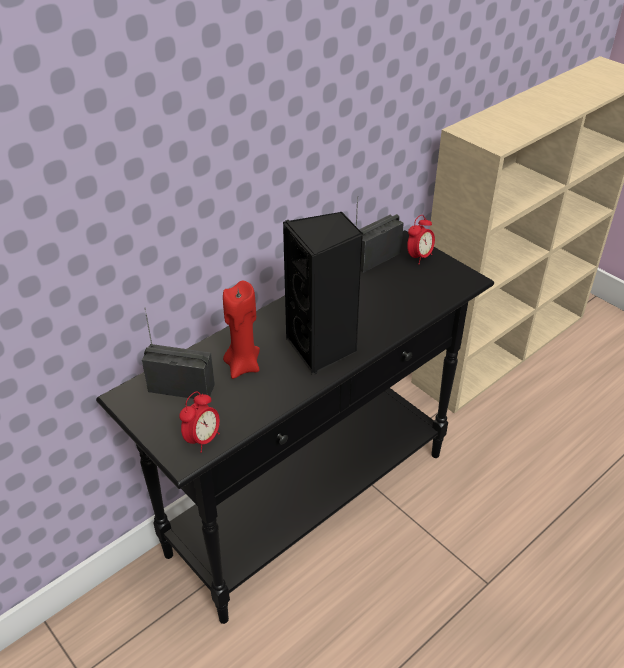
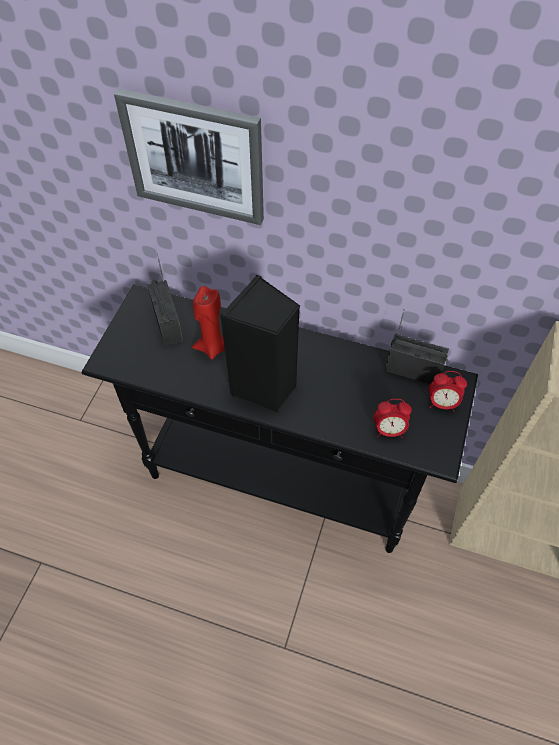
camera: 60 degrees right, 15 degrees up
(149, 162) = (195, 157): none -> picture
(203, 439) = (126, 362): alarm clock -> alarm clock (389, 430)

